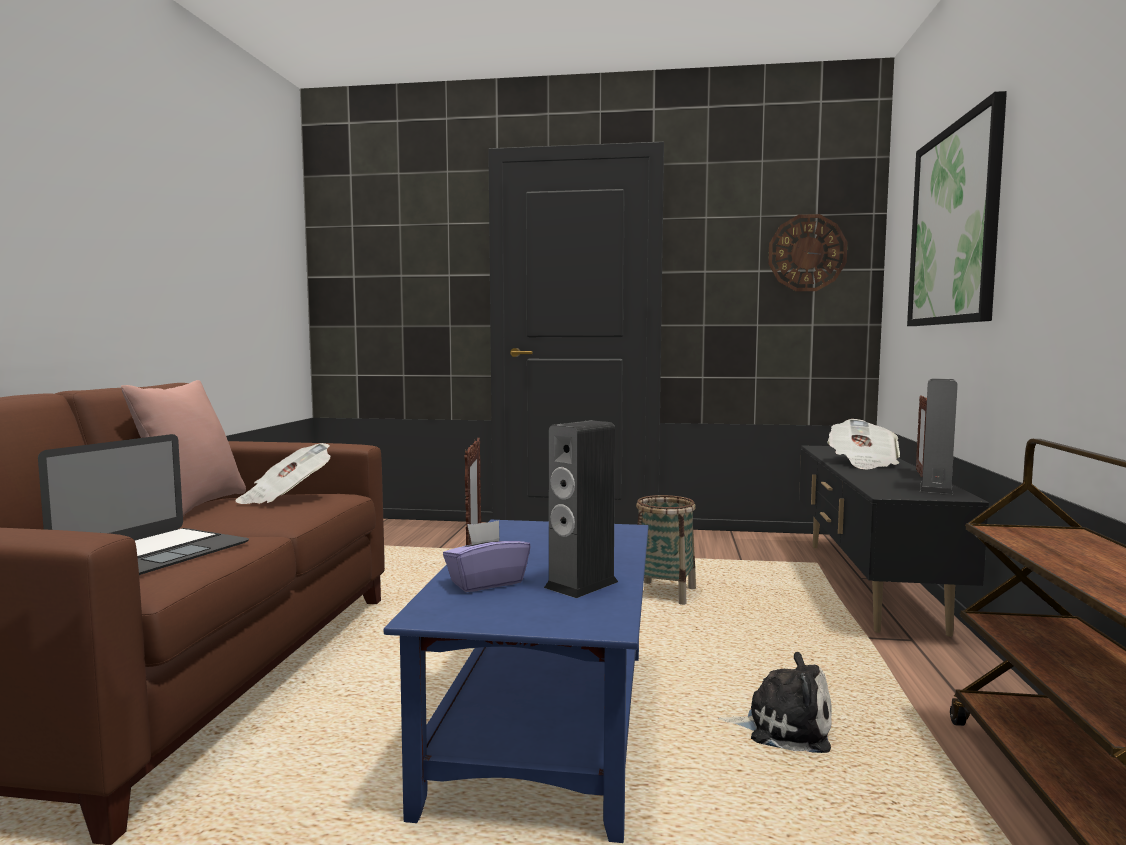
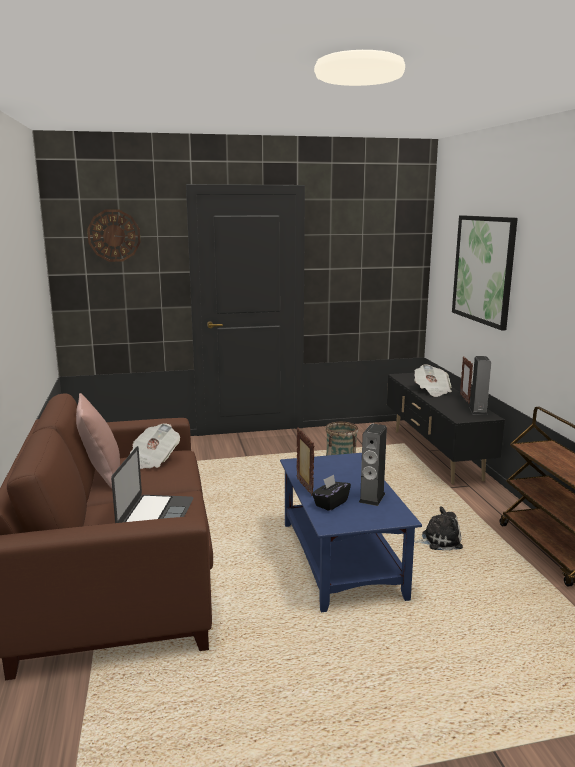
camera: 20 degrees left, 10 degrees up
(486, 582) = (330, 503): purple tissue box -> black tissue box
(807, 253) = (389, 257): wall clock -> wall clock (114, 235)

